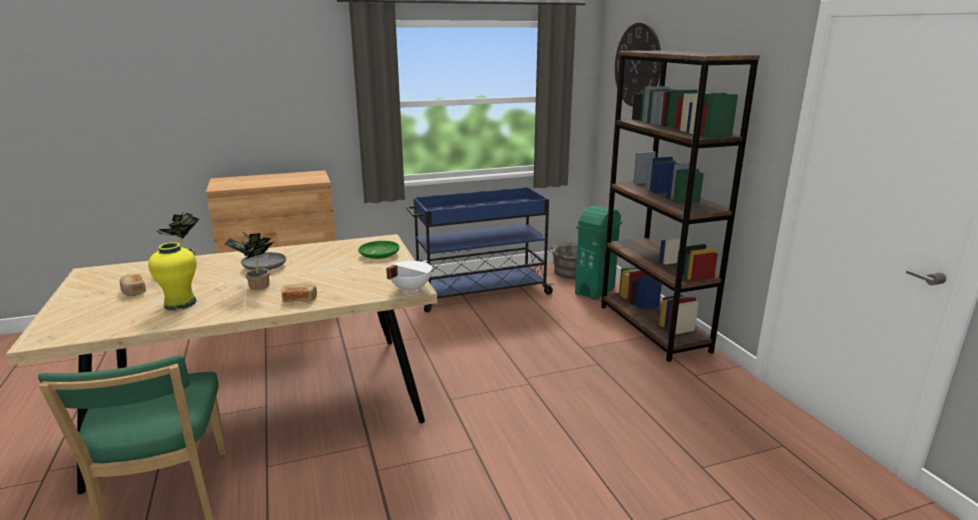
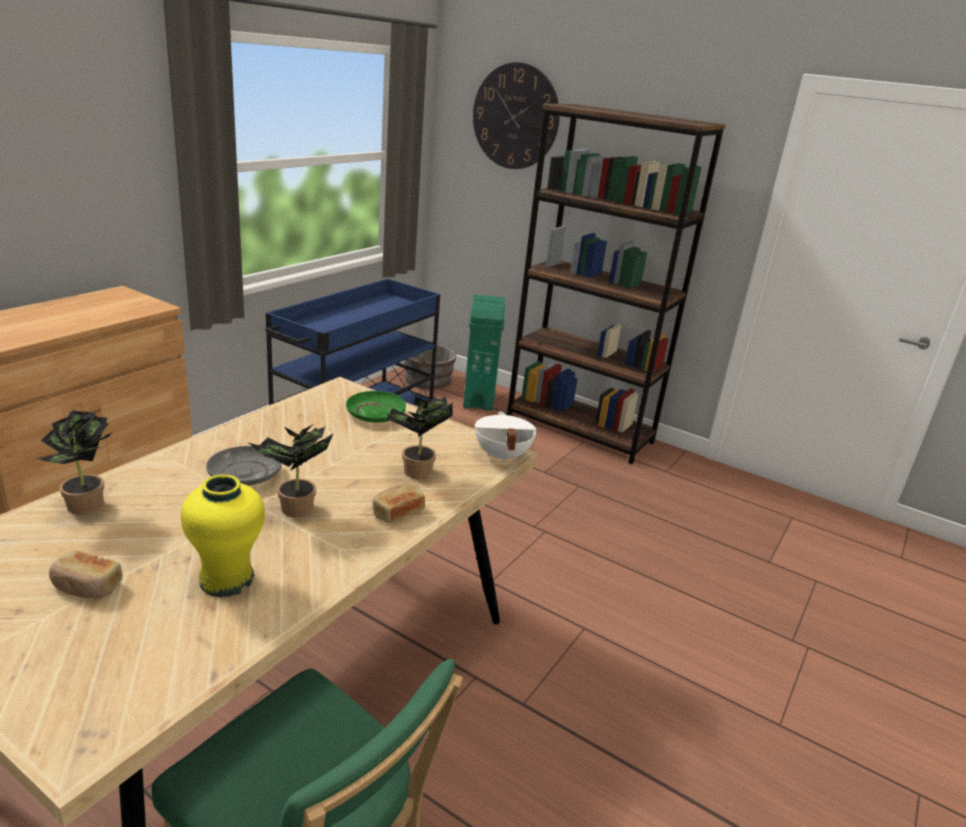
camera: 40 degrees left, 5 degrees up
(344, 285) = (415, 473): none -> potted plant

